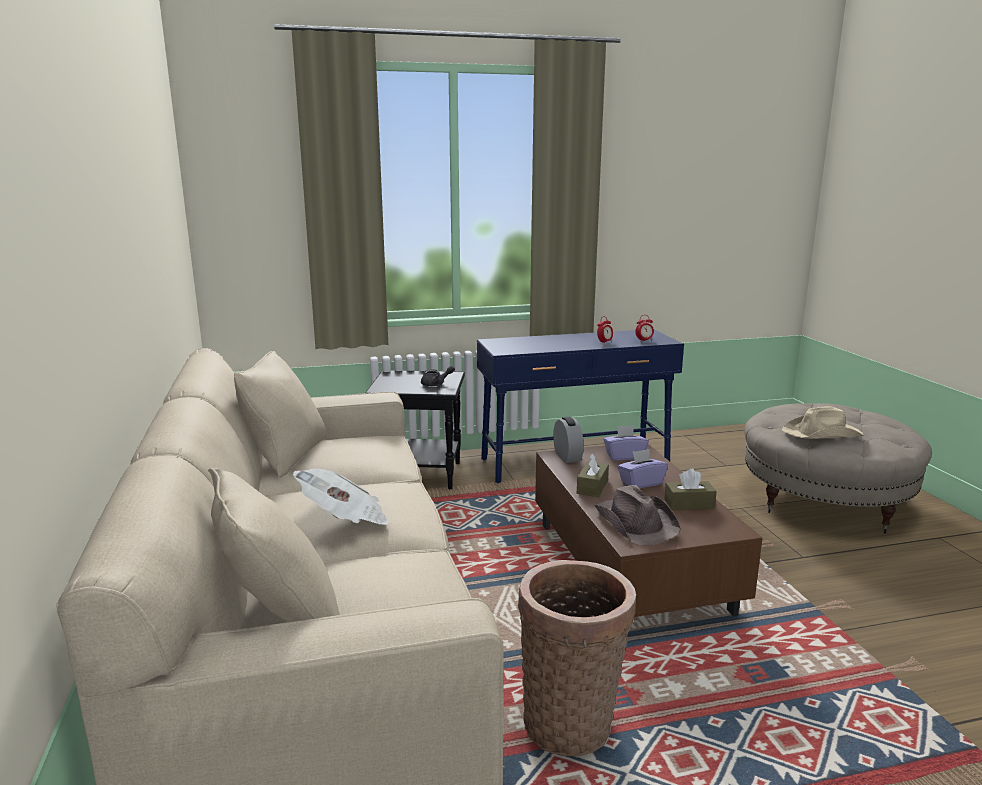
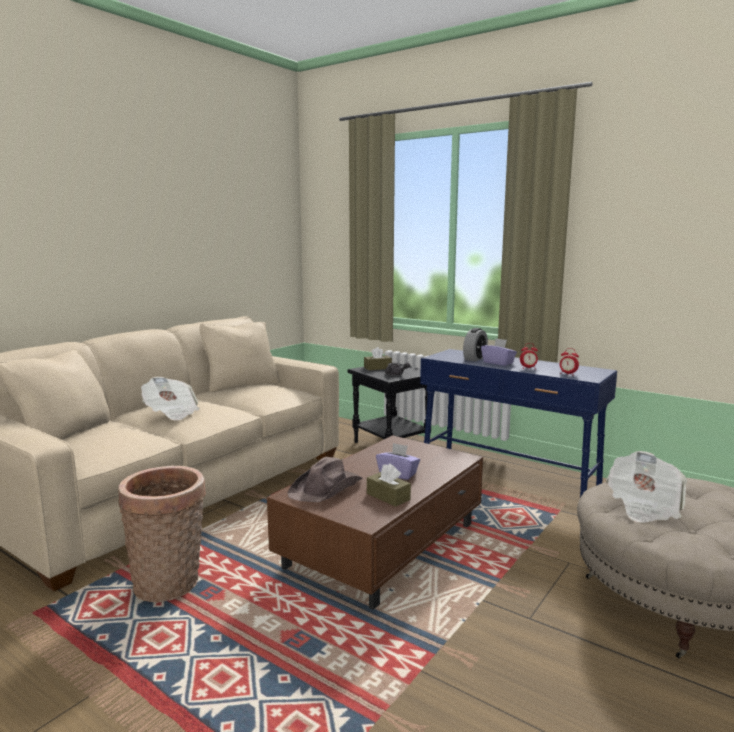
camera: 50 degrees right, 5 degrees down
(567, 457) = (400, 444): alarm clock -> alarm clock (475, 358)
(592, 487) = (363, 463): brown tissue box -> brown tissue box (377, 368)
(624, 456) = (437, 458): purple tissue box -> purple tissue box (498, 363)
(822, 434) = (643, 506): beige hat -> newspaper

